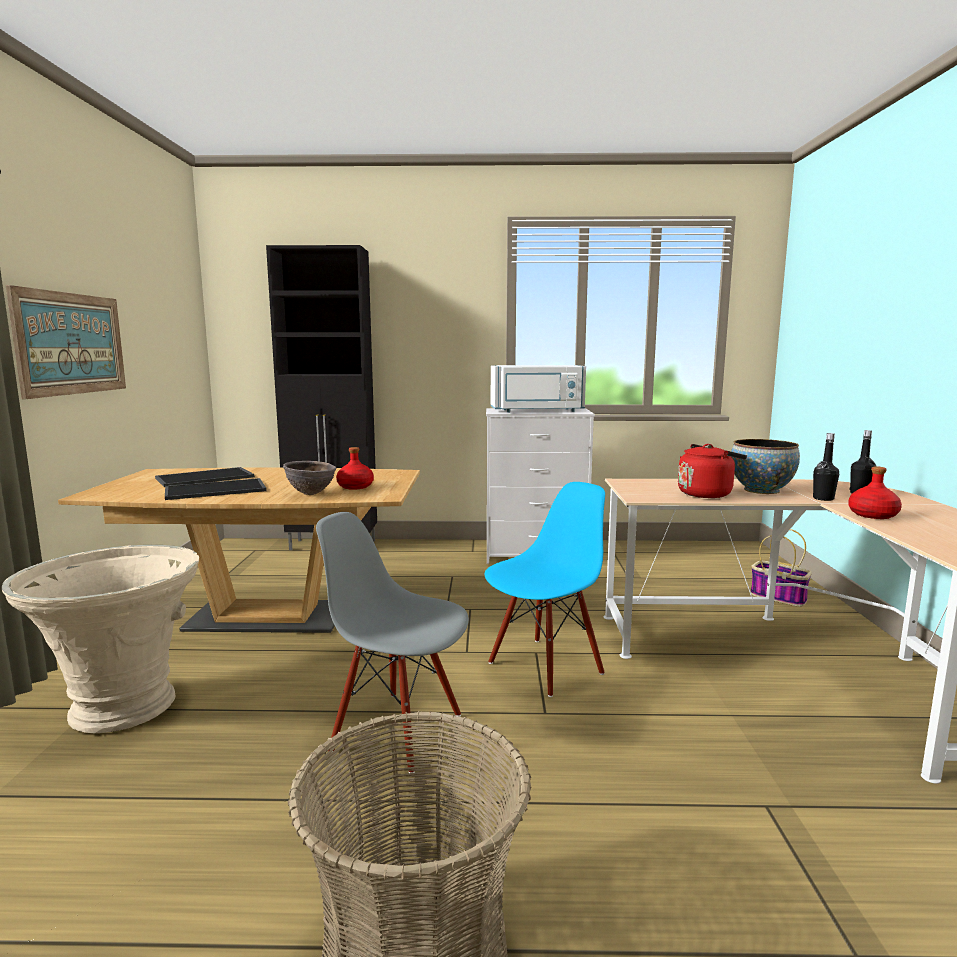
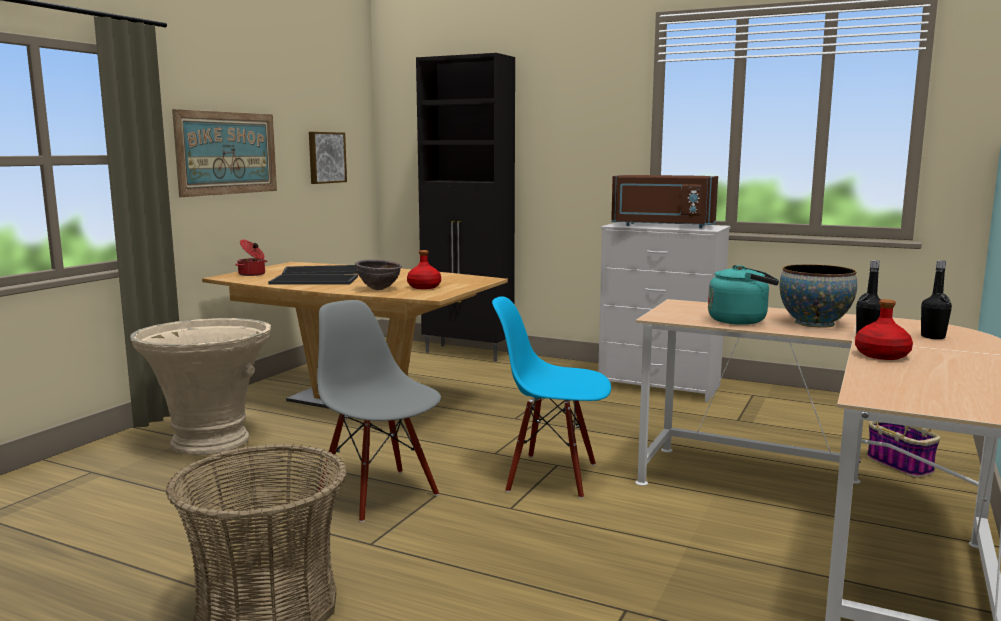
camera: 25 degrees right, 0 degrees up
(122, 488) = (252, 274): none -> cooking pot
(167, 350) = (326, 157): none -> picture
(537, 411) = (662, 226): white microwave -> brown microwave
(545, 666) = (552, 476): blue chair -> blue chair turned 150 degrees counterclockwise
(707, 494) = (741, 320): red kettle -> turquoise kettle

